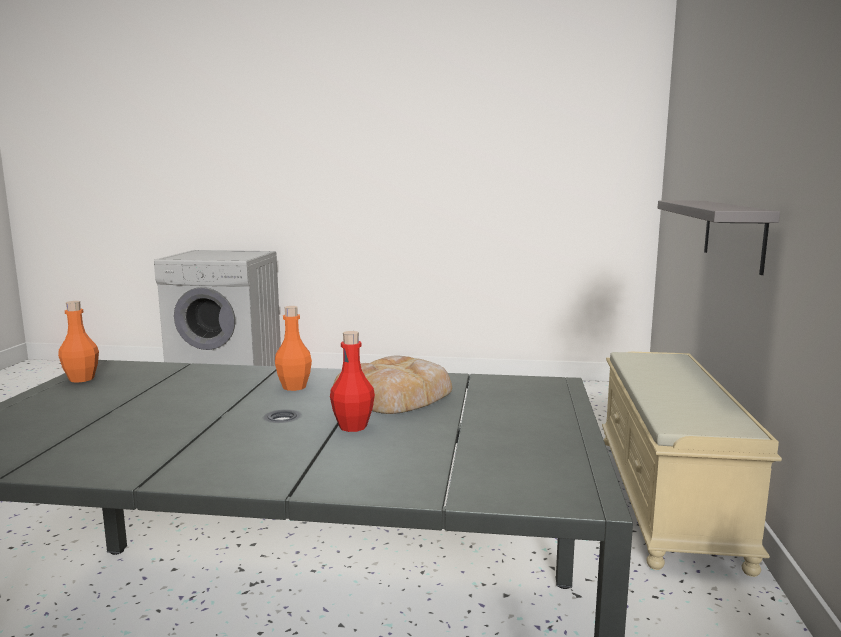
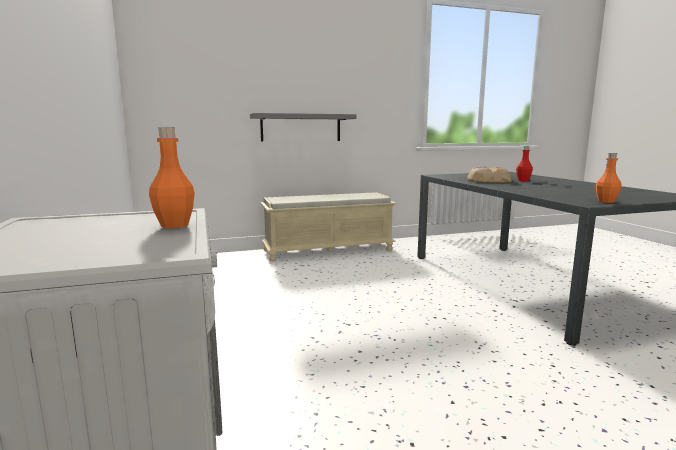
camera: 115 degrees left, 0 degrees up
(294, 387) = (513, 185): orange bottle -> orange bottle (174, 224)

